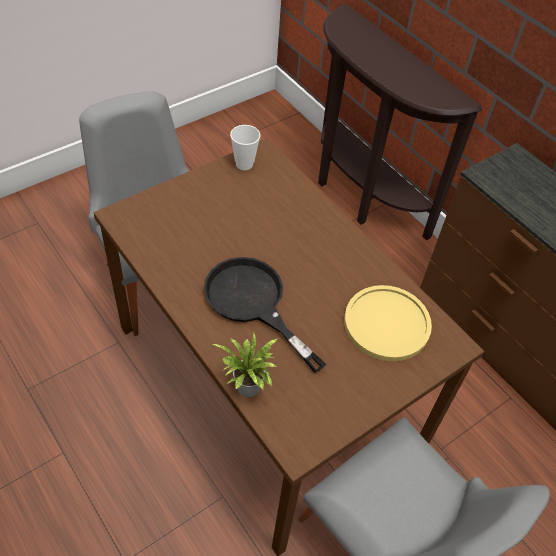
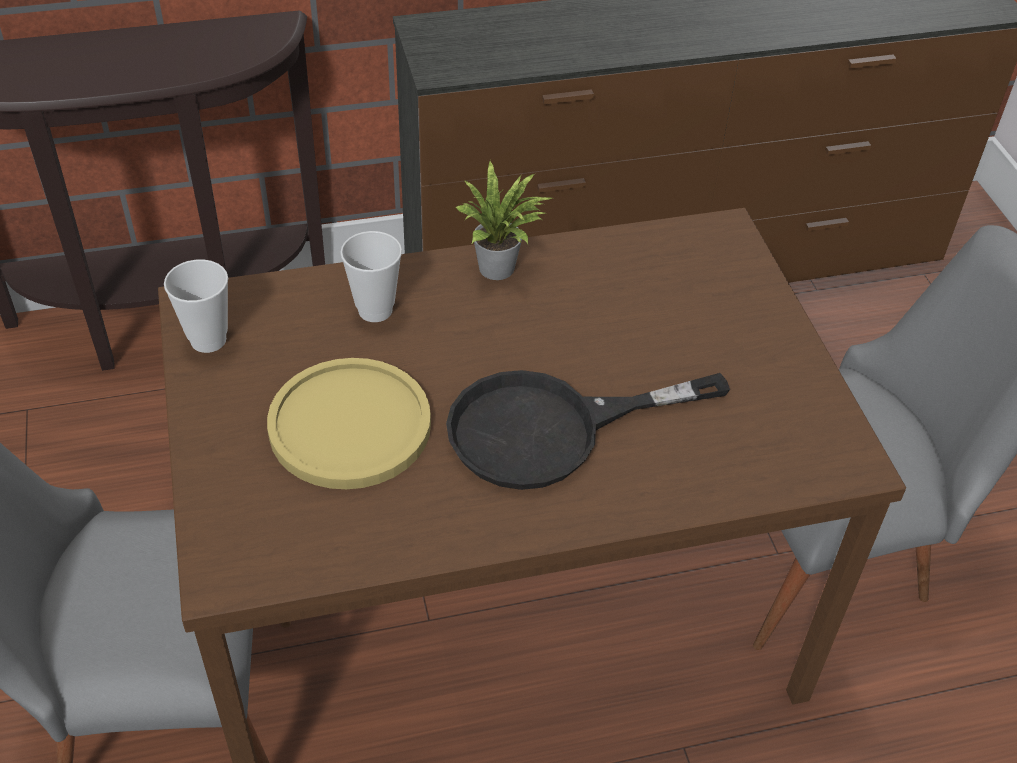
camera: 65 degrees left, 5 degrees down
(248, 389) = (726, 491): potted plant -> potted plant (501, 269)
(296, 213) = (375, 310): none -> cup
(386, 324) = (661, 285): yellow plate -> yellow plate (350, 425)

